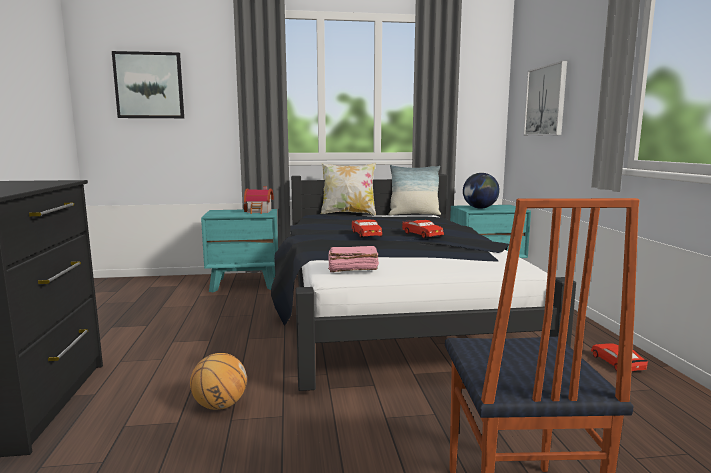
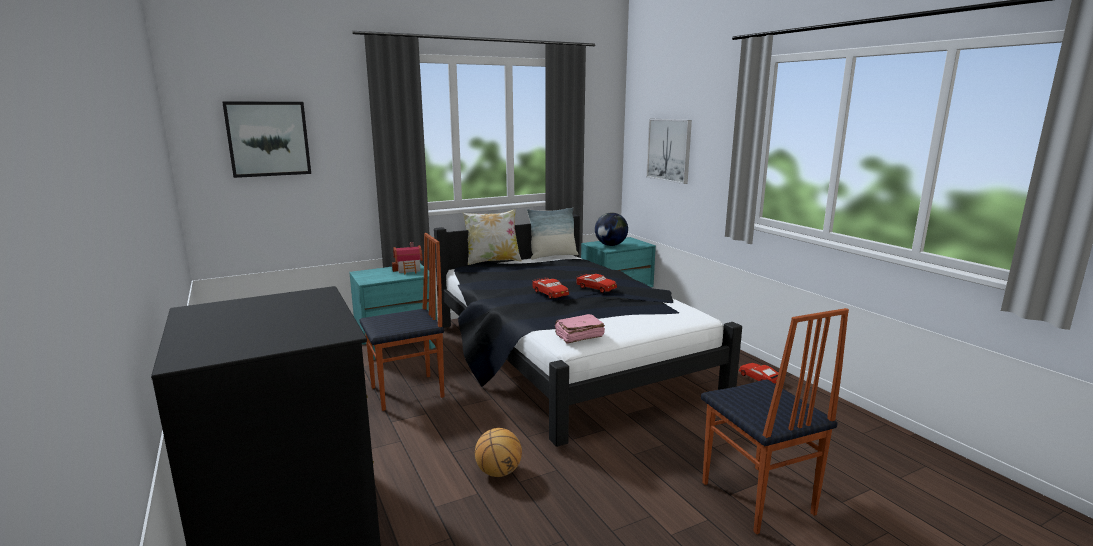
camera: 20 degrees left, 5 degrees up
(213, 320) = (408, 392): none -> chair

